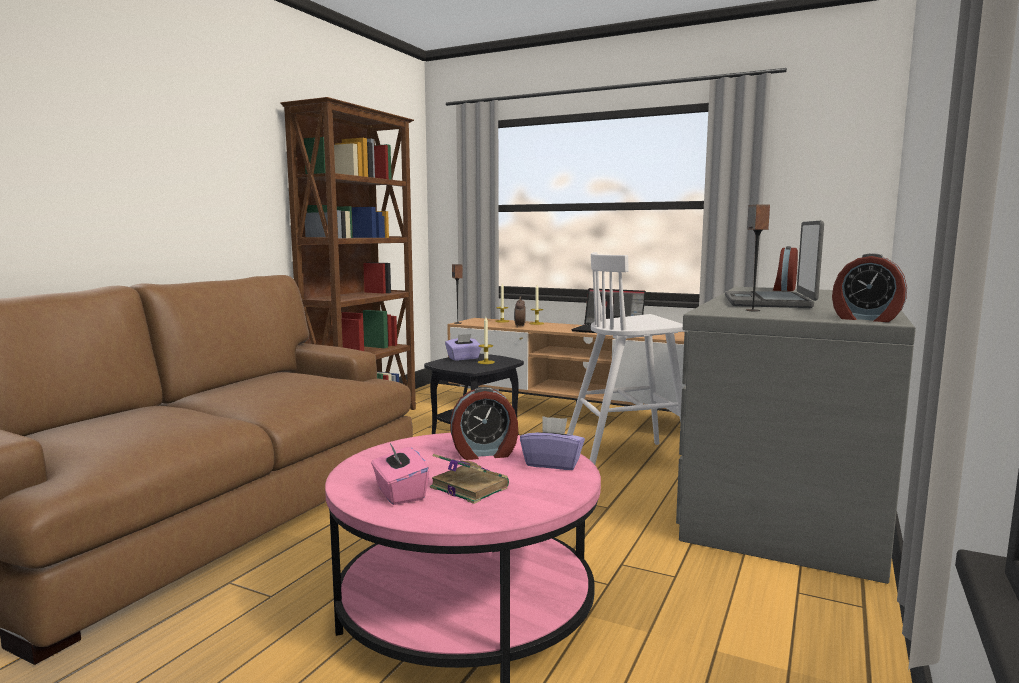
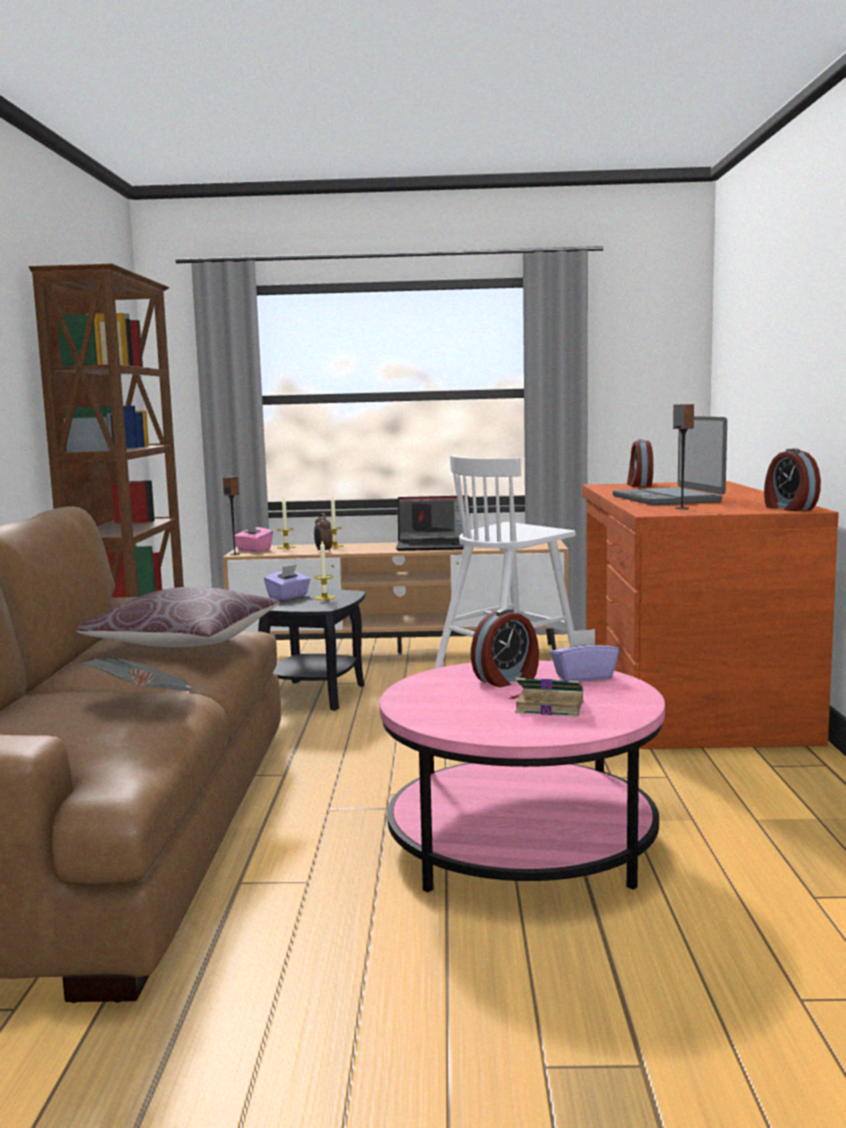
camera: 25 degrees left, 0 degrees up
(190, 426) = (146, 705): none -> newspaper
(310, 382) = (184, 642): none -> brown pillow
(399, 493) = (497, 722): pink tissue box -> pink tissue box (253, 550)
(786, 495) = (685, 694): grey desk -> brown desk
(866, 319) = (789, 508): alarm clock -> alarm clock turned 60 degrees clockwise

